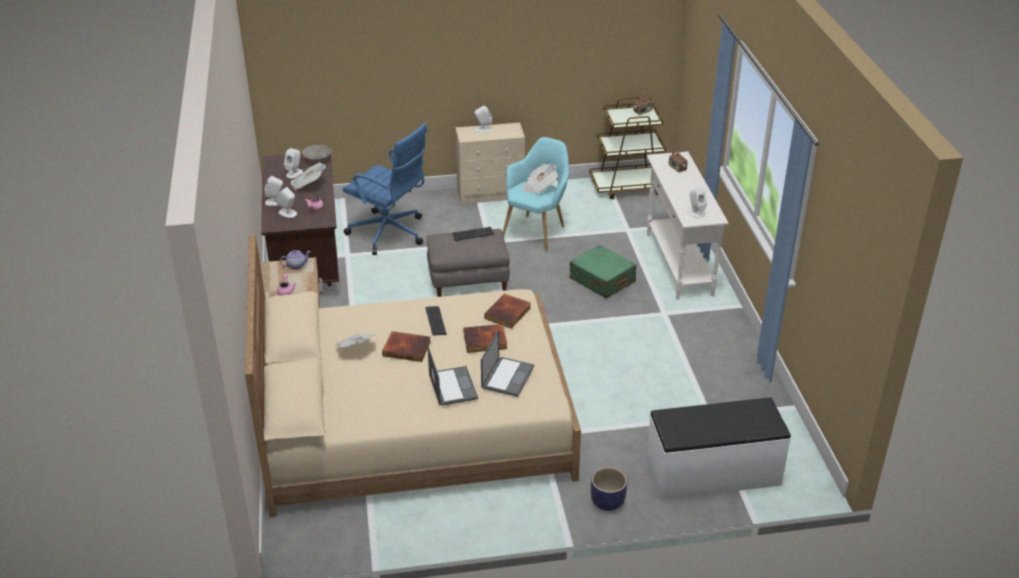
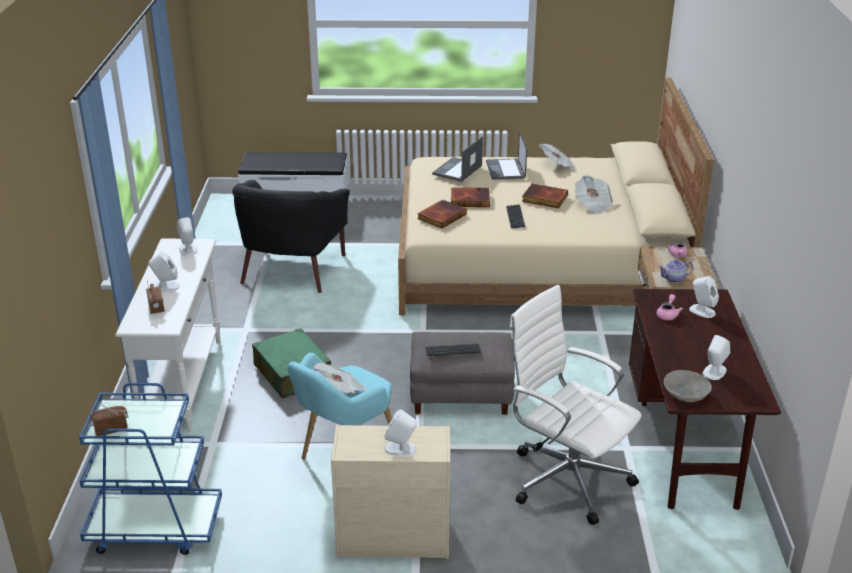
camera: 170 degrees left, 5 degrees down
(275, 202) = (726, 328): white speaker -> white speaker (166, 287)
(308, 184) = (687, 350): newspaper -> newspaper (557, 166)
(389, 233) = (566, 477): blue office chair -> white office chair
(608, 502) = (388, 204): planter -> none
(628, 186) = (154, 528): brown cart -> blue cart
(665, 383) = (292, 269): none -> black armchair

